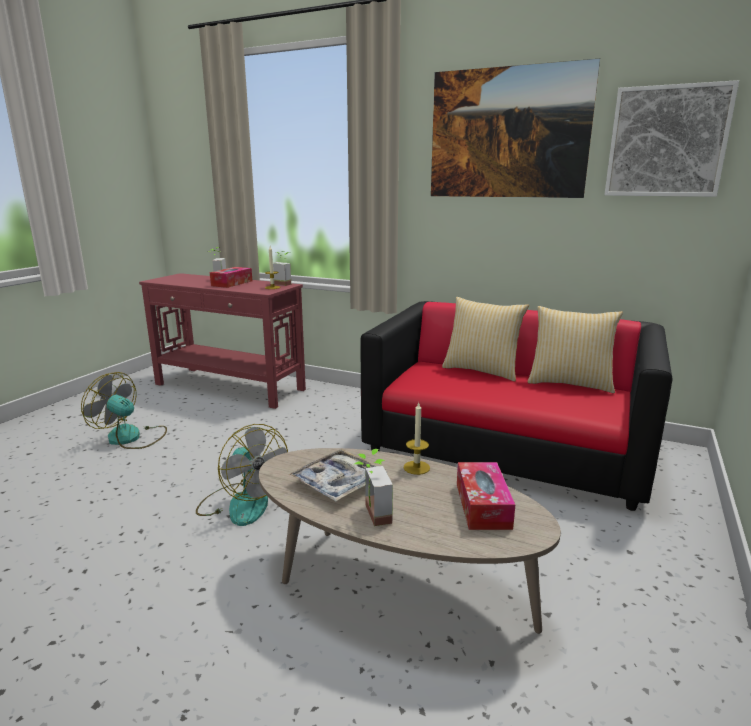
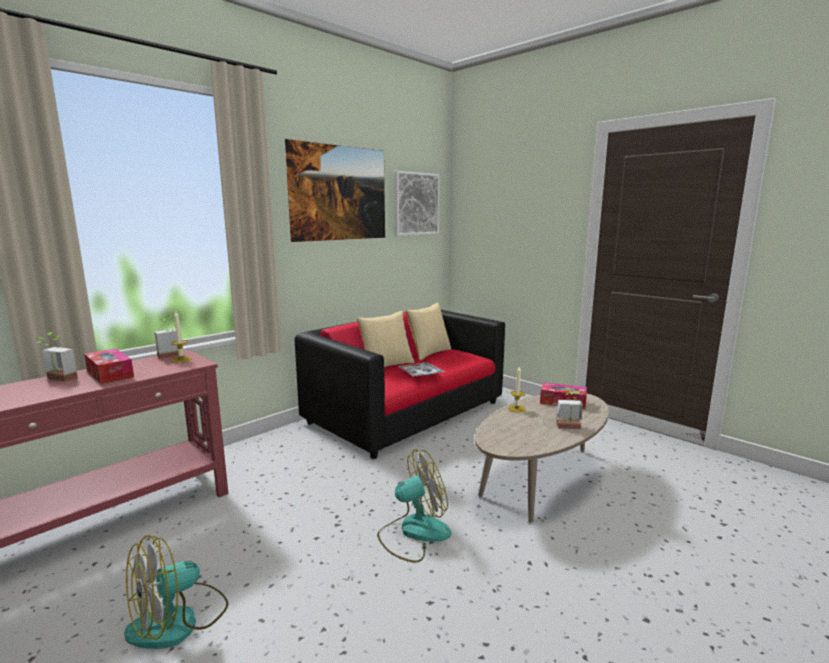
camera: 70 degrees left, 5 degrees down
(338, 482) = (529, 431): tray -> tray (420, 374)

